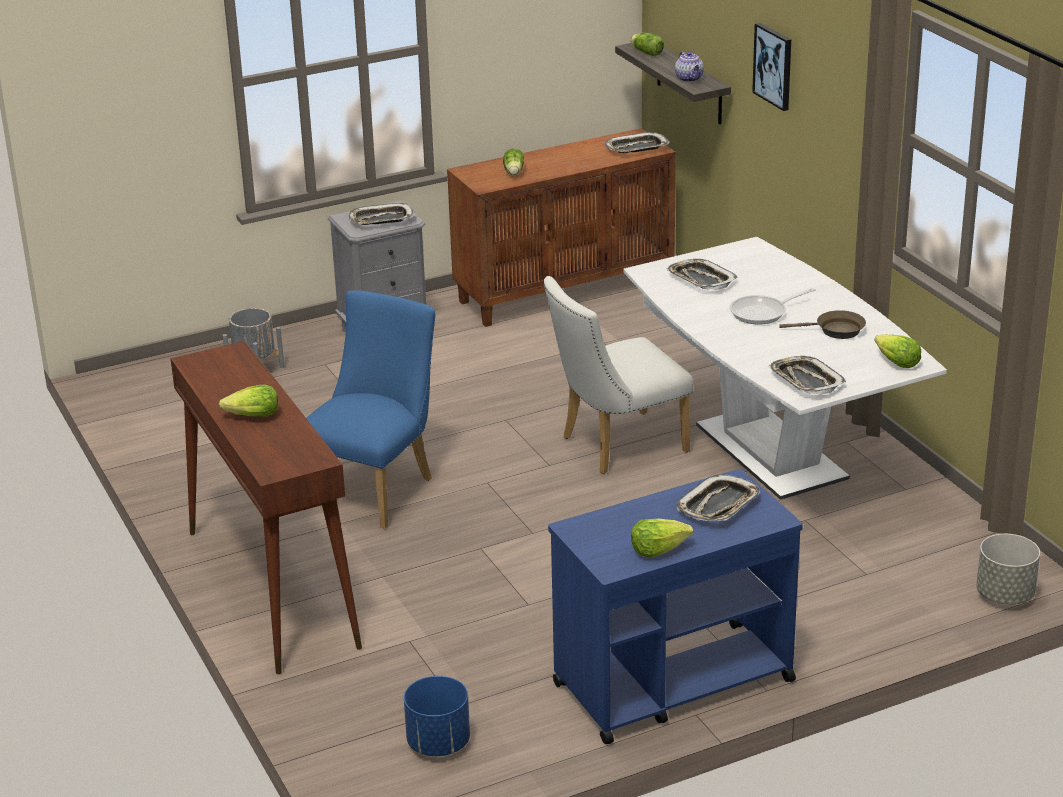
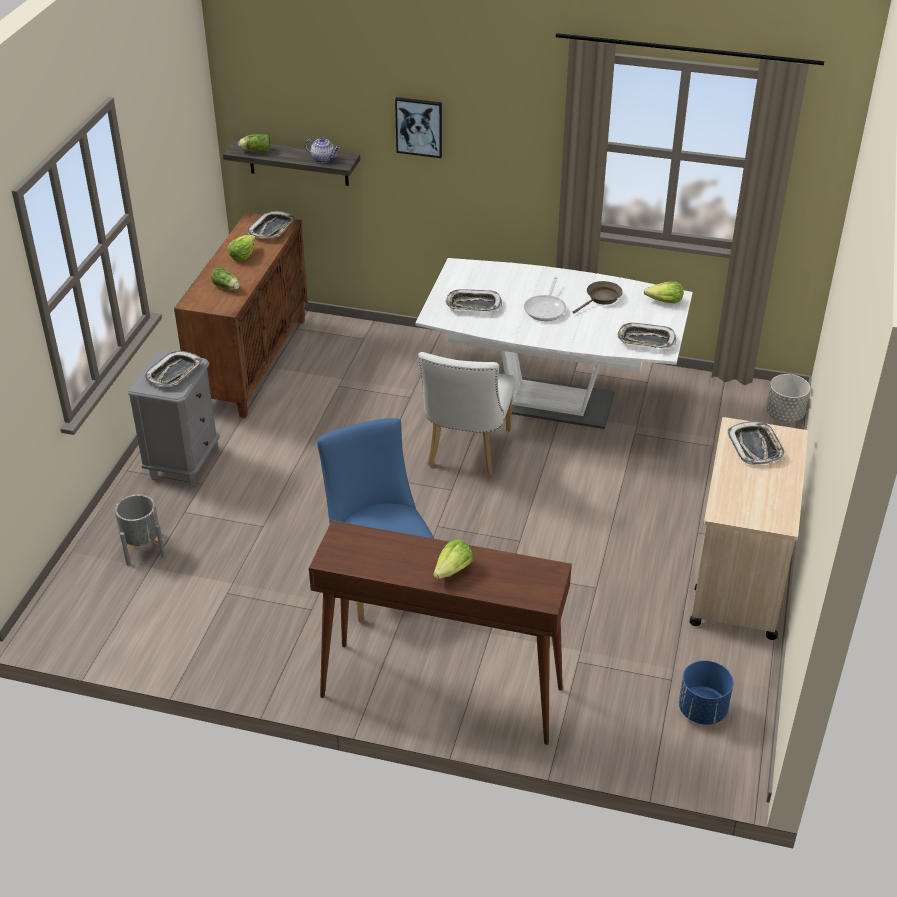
camera: 50 degrees left, 10 degrees up
(658, 549) = (780, 495): lettuce -> lettuce (242, 255)
(671, 682) = (739, 578): blue cart -> beige cart

